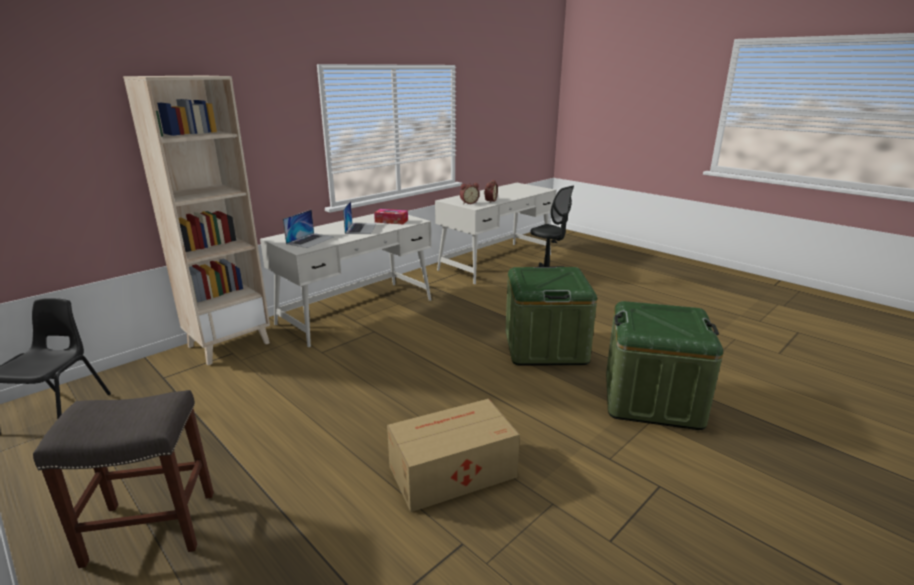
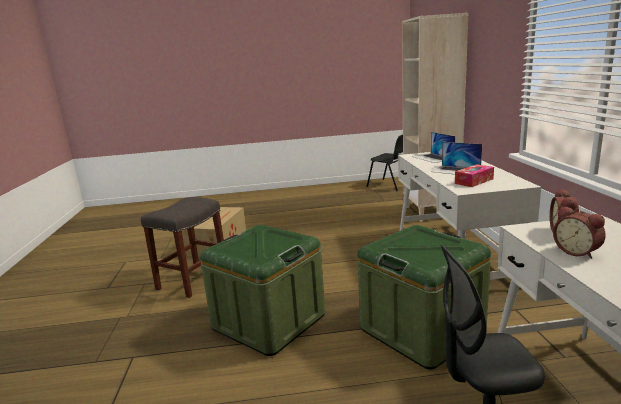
camera: 130 degrees right, 5 degrees down
(153, 526) = (285, 198): grey stool -> grey stool (192, 280)
(652, 399) = (133, 332): green storage box -> green storage box (422, 330)

